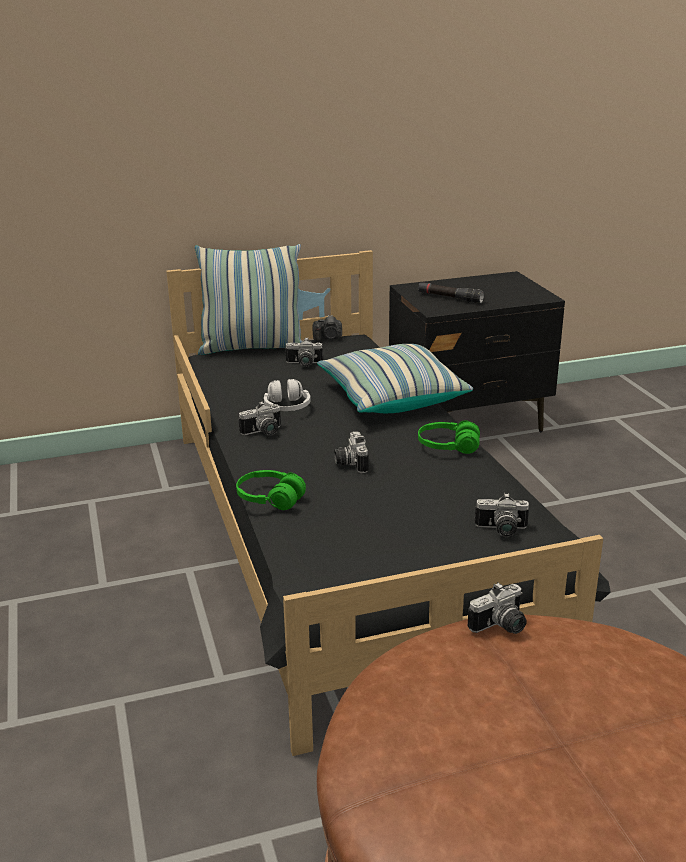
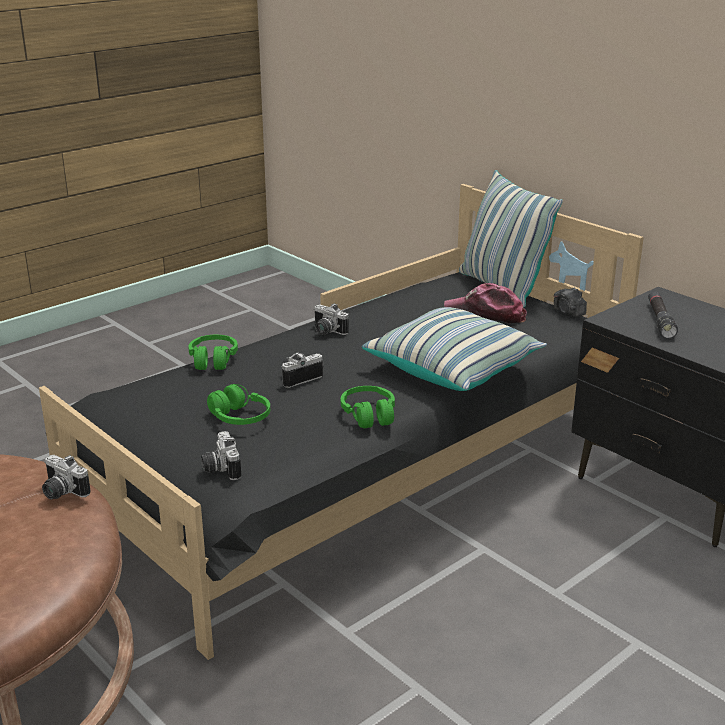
camera: 65 degrees right, 0 degrees up
(286, 407) = (384, 329): white headphones -> none
(304, 364) = (485, 315): camera -> cap
(410, 505) = (239, 418): none -> green headphones

